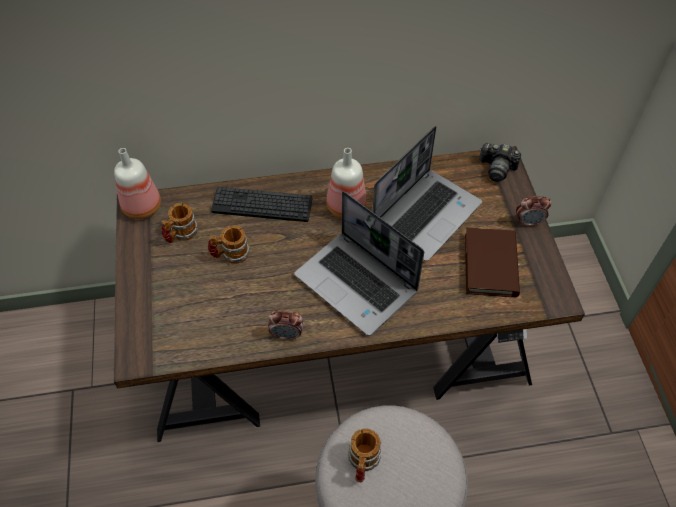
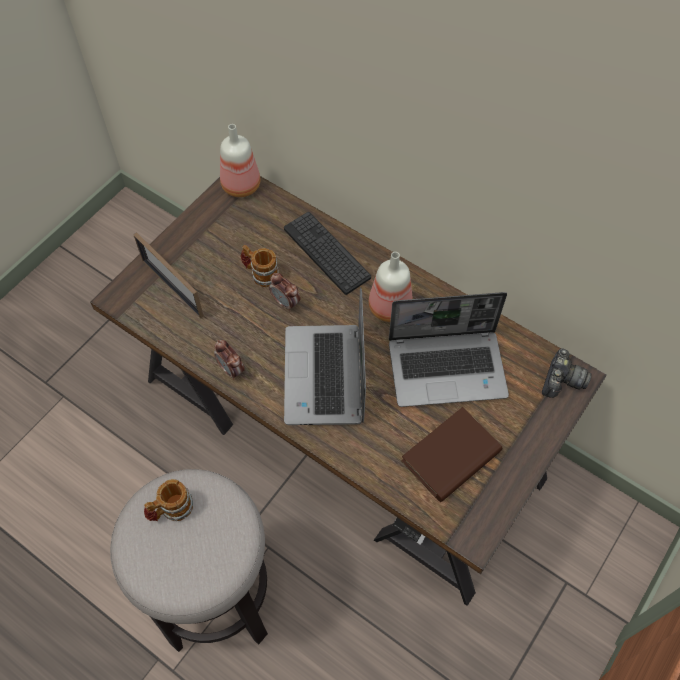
camera: 45 degrees right, 5 degrees up
(172, 317) = (172, 288): none -> picture frame
(180, 234) = (244, 229): mug -> none
(497, 168) = (561, 380): camera -> camera turned 135 degrees counterclockwise
(528, 222) = (531, 451): alarm clock -> alarm clock (286, 303)

